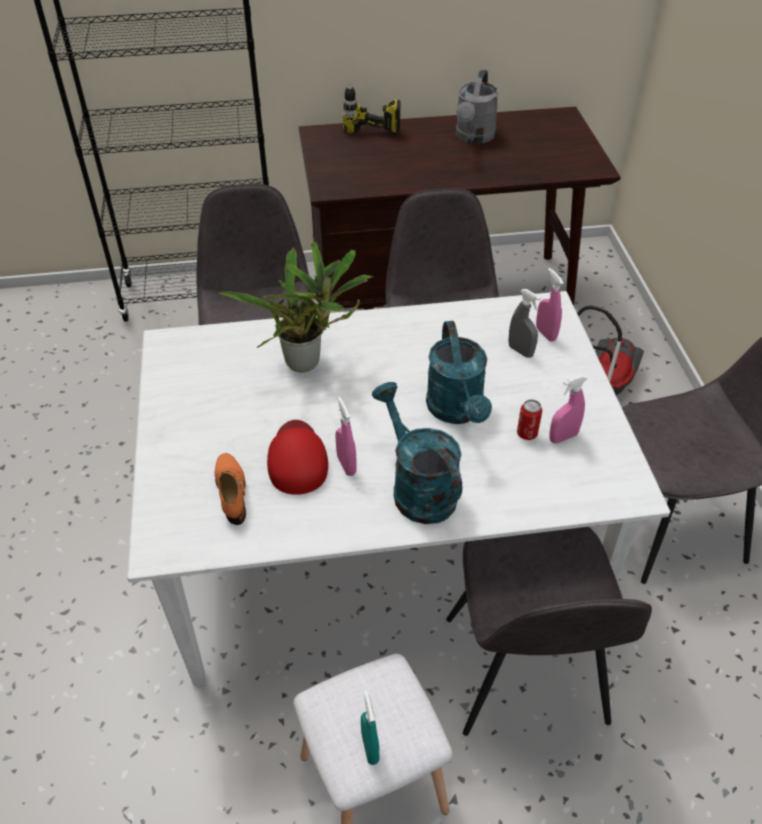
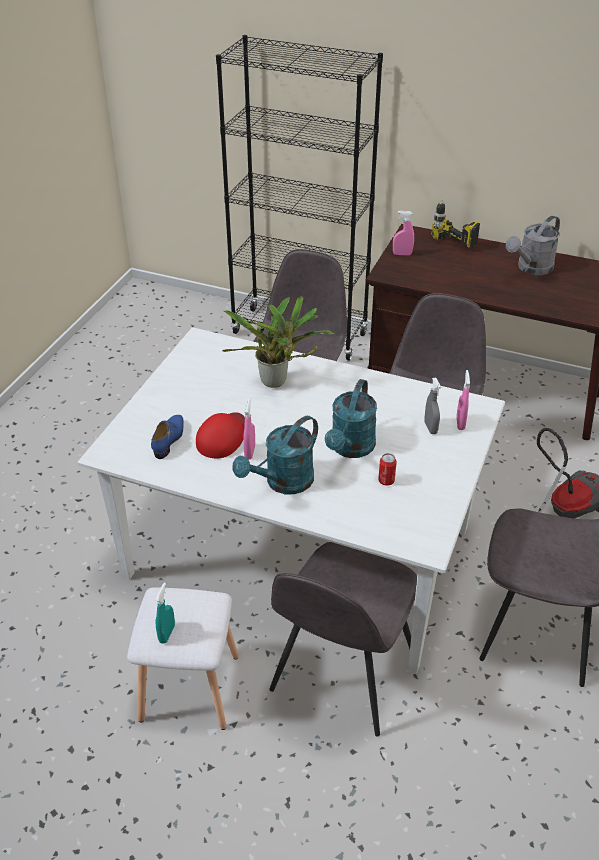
camera: 30 degrees right, 5 degrees down
(232, 491) = (169, 439): orange shoe -> blue shoe
(417, 487) = (283, 483): turquoise watering can -> turquoise watering can turned 135 degrees counterclockwise
(563, 437) = (410, 493): pink spray bottle -> pink spray bottle (402, 254)

